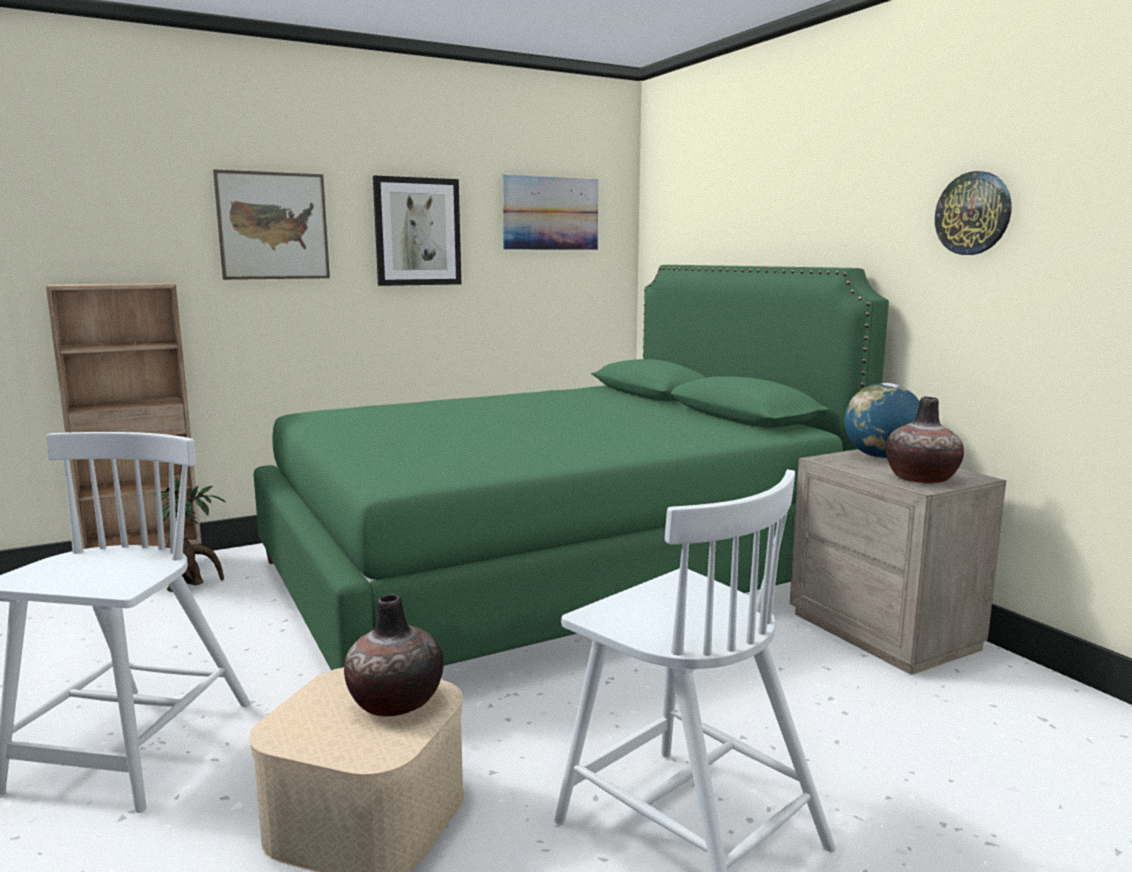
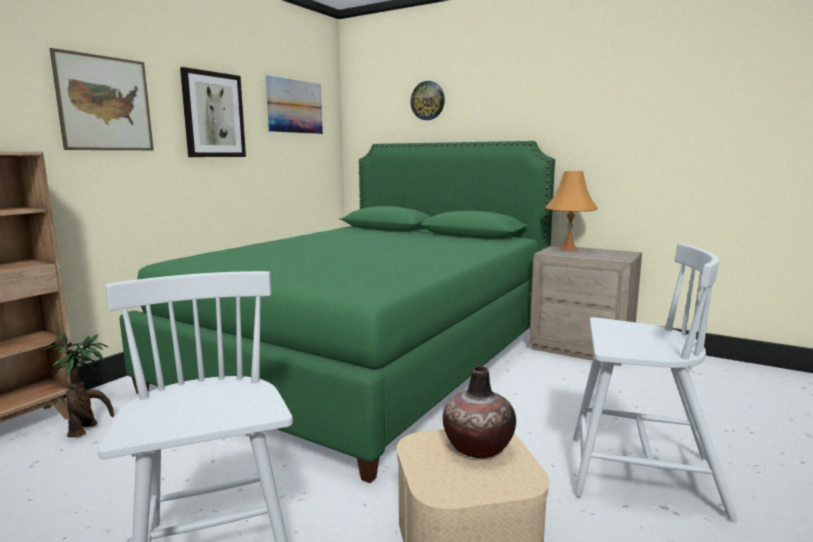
camera: 30 degrees left, 0 degrees up
(881, 457) = (568, 249): globe -> orange table lamp
(920, 479) = (610, 256): vase -> none
(973, 213) = (608, 108): wall clock -> wall clock (428, 100)

